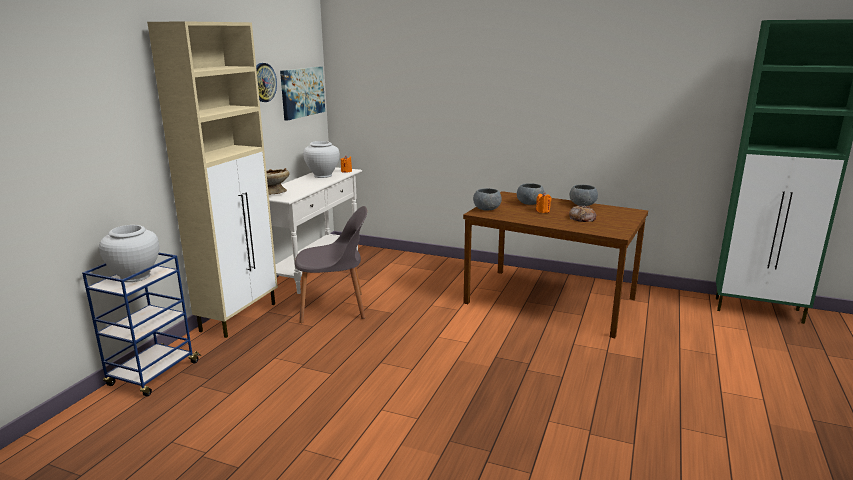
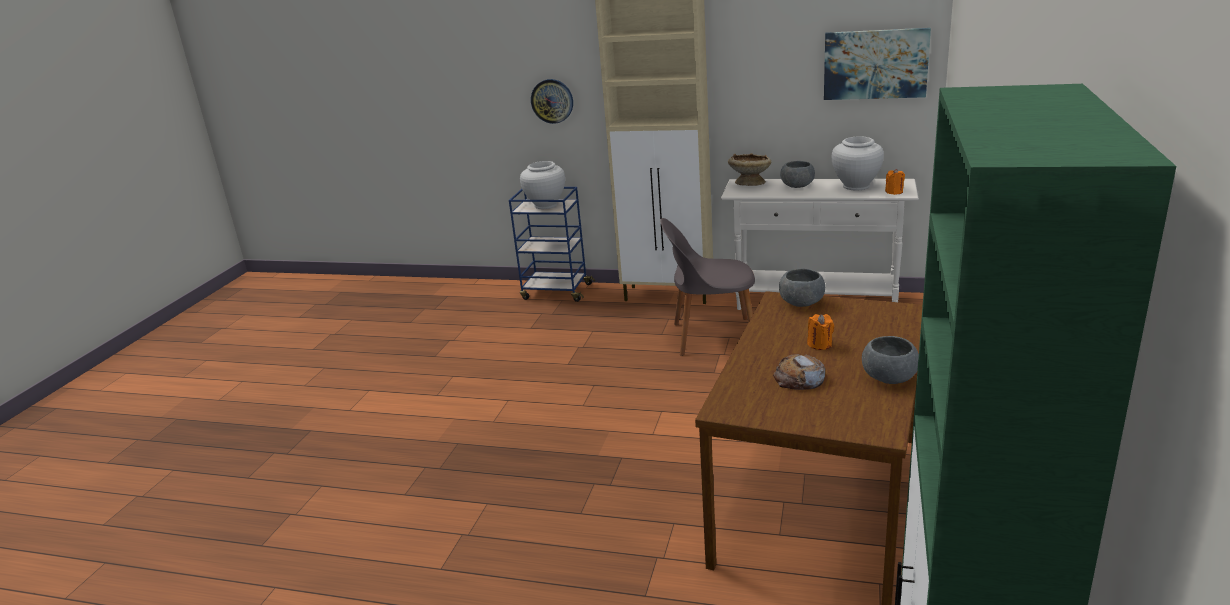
camera: 85 degrees right, 5 degrees up
(263, 82) = (785, 47): wall clock -> wall clock (552, 101)
(335, 308) = (711, 336): grey chair -> grey chair turned 105 degrees clockwise
(530, 203) = (861, 332): grey bowl -> grey bowl (797, 186)

